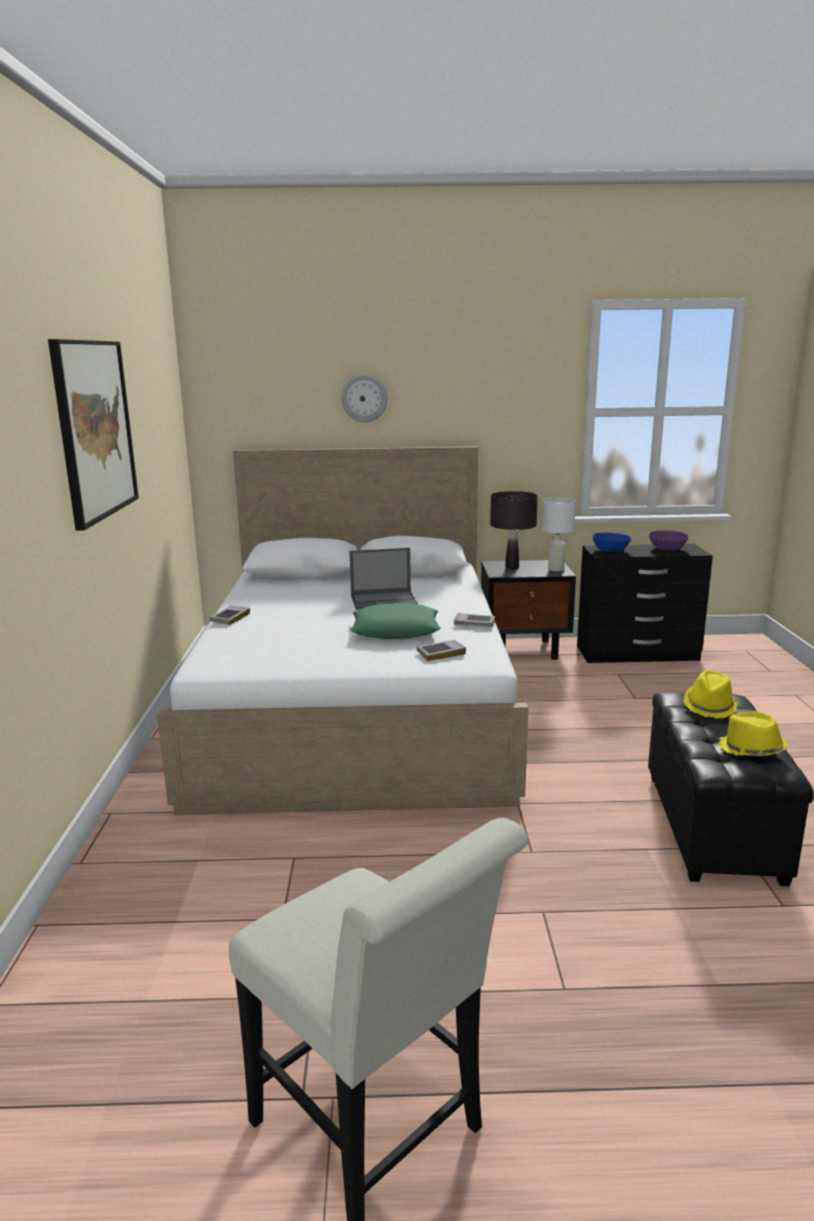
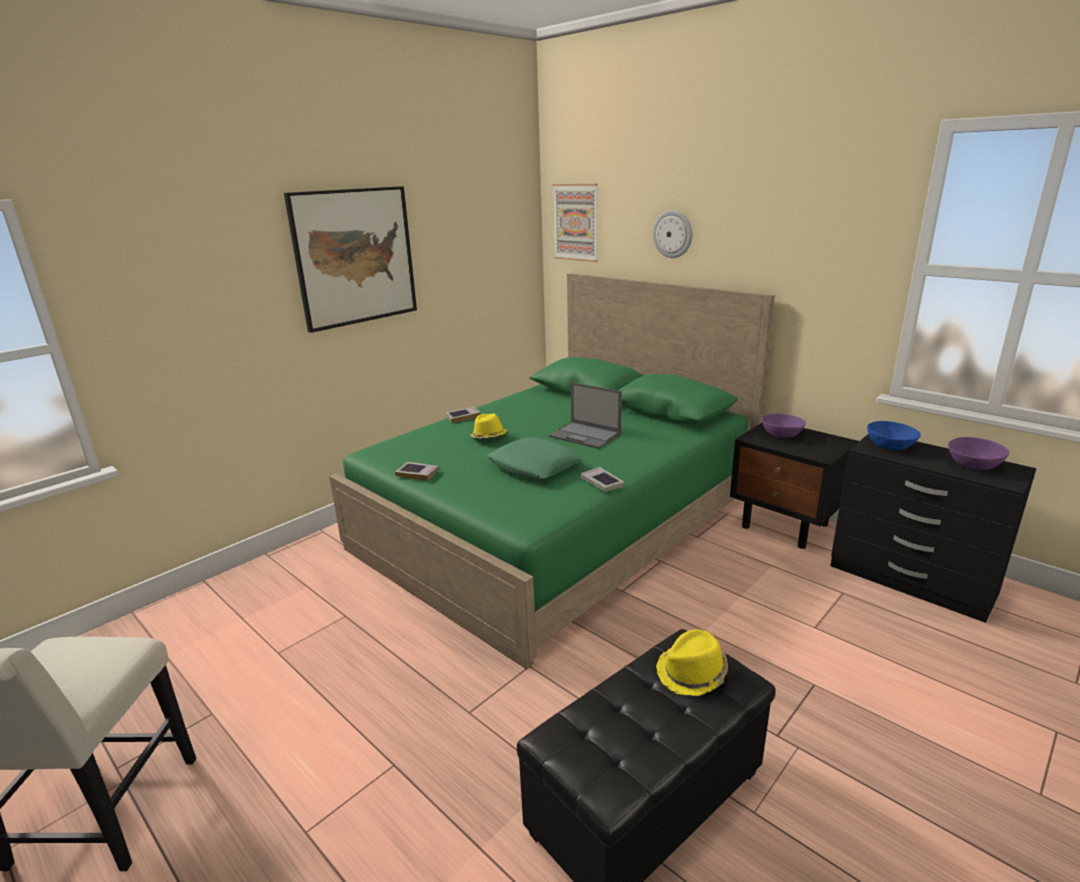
camera: 45 degrees right, 5 degrees up
(236, 392) = (576, 222): none -> picture
(357, 707) = (558, 522): white bed -> green bed
(441, 653) = (517, 500): book -> book (417, 474)
(511, 567) = (781, 434): black table lamp -> purple bowl
(556, 569) = (825, 450): white table lamp -> none
(751, 750) = (625, 745): yellow hat -> yellow hat (488, 437)

